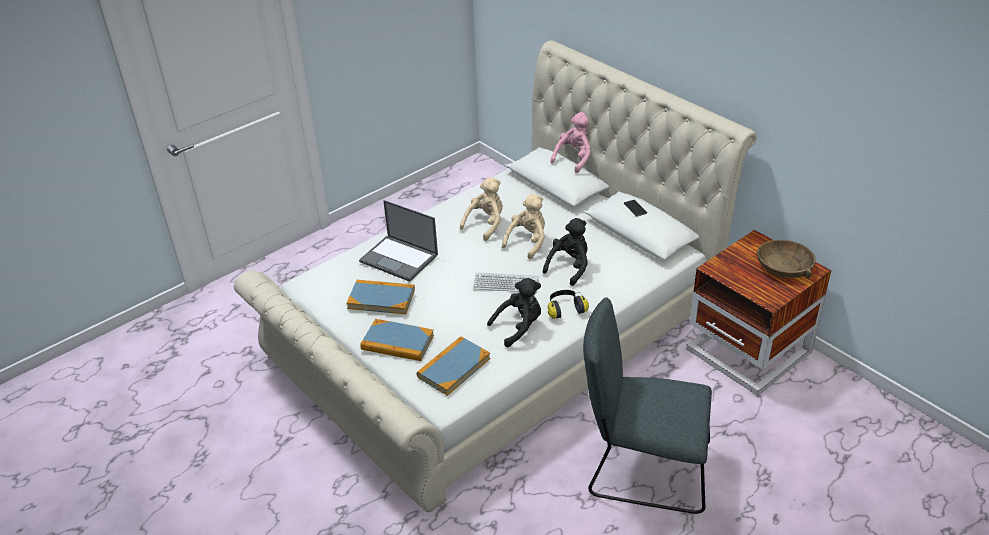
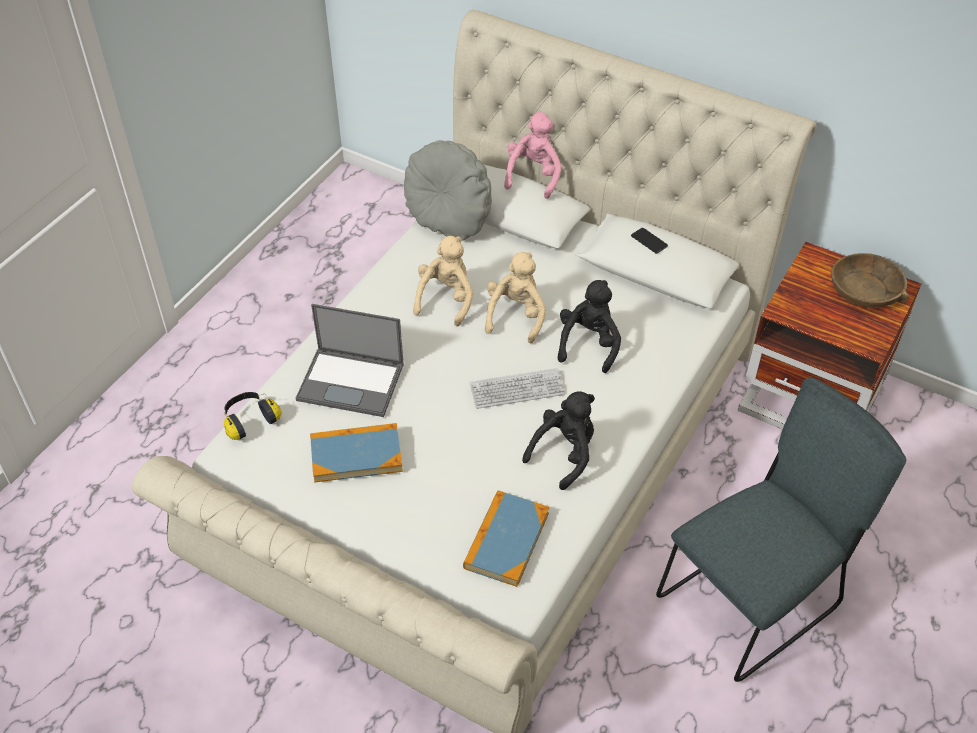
camera: 20 degrees left, 10 degrees up
(397, 343) = (411, 520): book -> none
(510, 182) = (448, 223): none -> grey pillow
(565, 309) = (612, 412): headphones -> headphones (249, 420)
(642, 469) = (754, 598): grey chair -> grey chair turned 150 degrees clockwise

